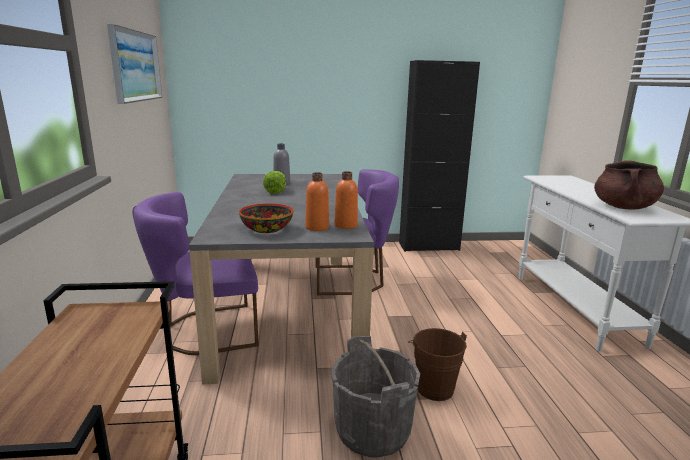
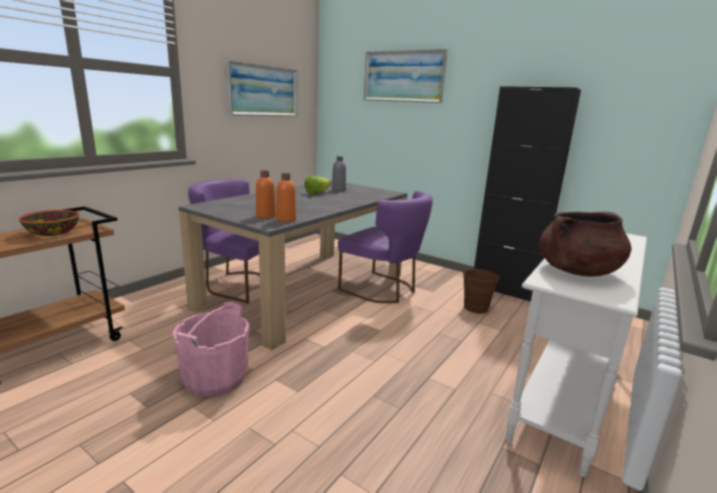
camera: 40 degrees right, 0 degrees up
(266, 229) = (236, 209): bowl -> bowl (52, 233)
(293, 47) = (403, 76): none -> picture
(373, 430) = (215, 378): grey bucket -> pink bucket
(433, 386) = (299, 378): brown bucket -> brown bucket (476, 306)

